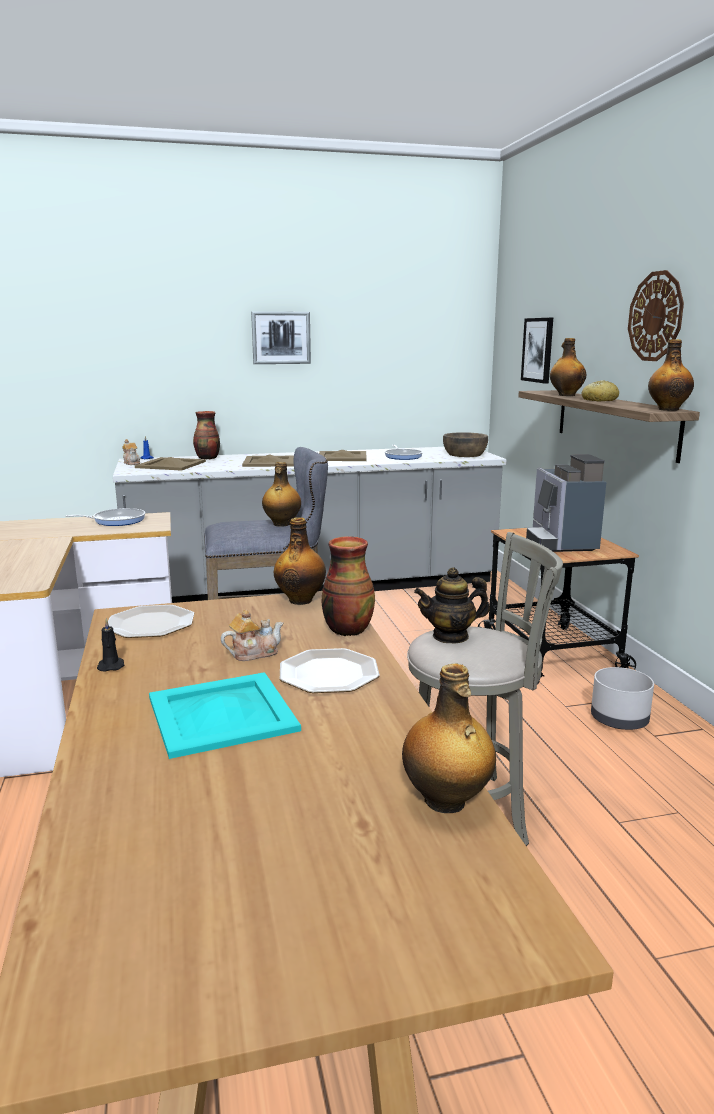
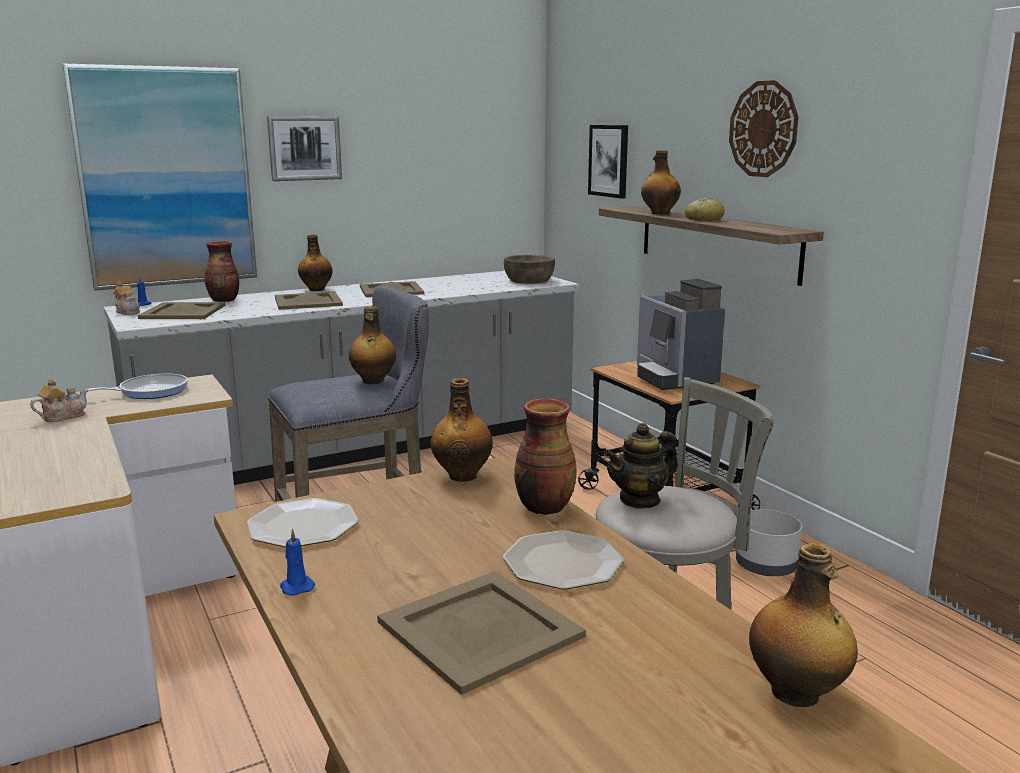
camera: 15 degrees left, 0 degrees up
(111, 666) = (296, 587): black candle -> blue candle
(170, 360) = (166, 178): none -> picture
(222, 713) = (480, 628): turquoise tray -> beige tray
(253, 653) = (458, 549): teapot -> teapot (62, 416)
(403, 456) = (462, 286): frying pan -> none
(668, 409) = (791, 230): bottle -> bottle (316, 289)

